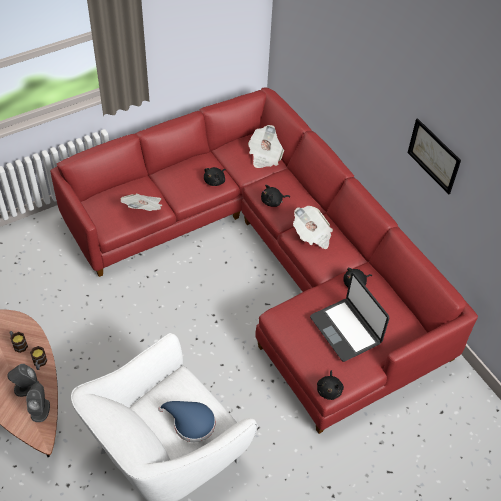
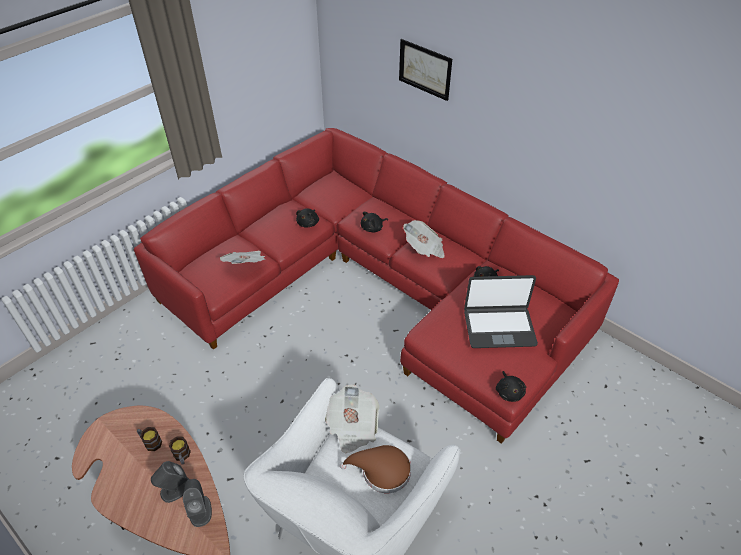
camera: 15 degrees left, 5 degrees down
(190, 422) = (381, 471): blue hat -> brown hat
(265, 155) = (348, 190): newspaper -> newspaper (352, 427)
(346, 330) = (499, 327): laptop -> laptop turned 45 degrees counterclockwise
(433, 156) = (541, 128): picture -> picture (425, 69)

